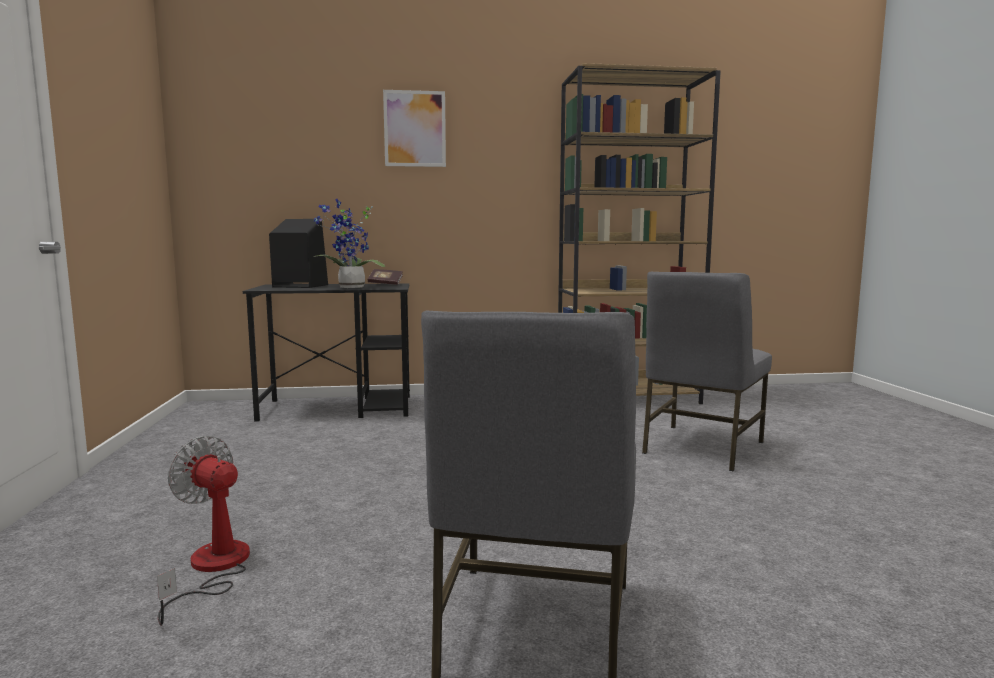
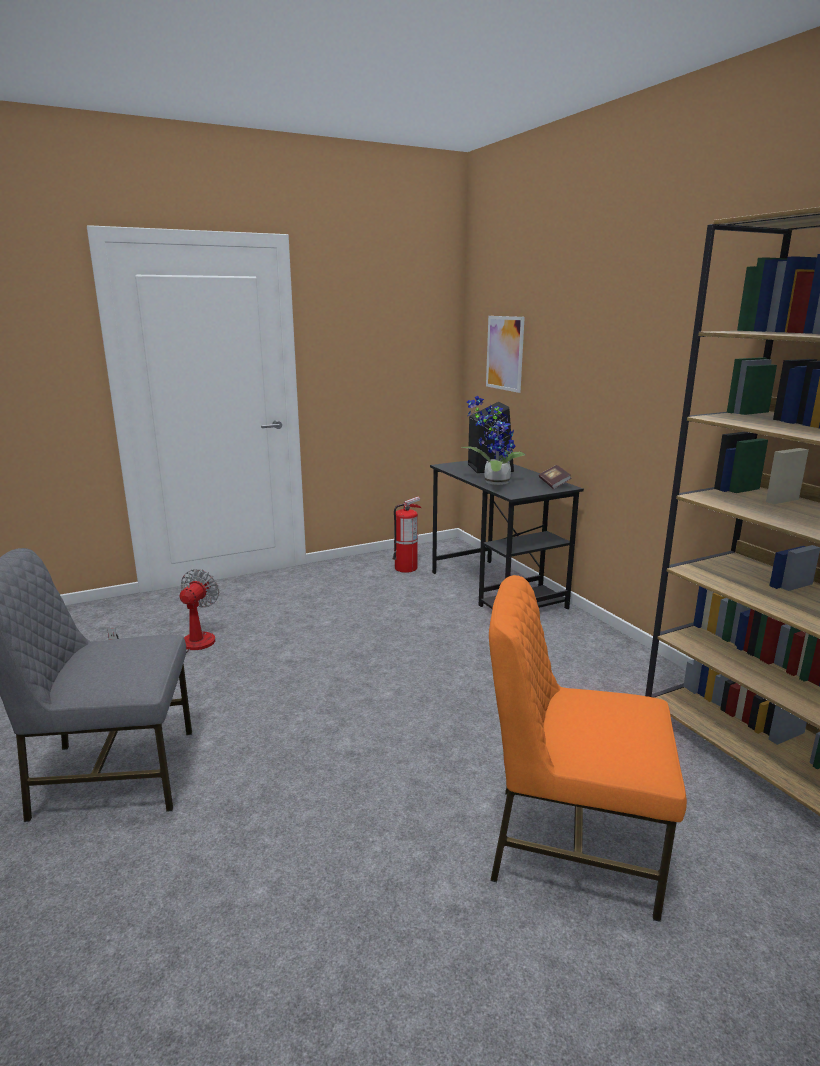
camera: 70 degrees right, 10 degrees up
(220, 428) = (406, 568): none -> fire extinguisher
(415, 129) = (613, 308): picture -> picture (505, 353)
(700, 447) = (570, 844): grey chair -> orange chair

